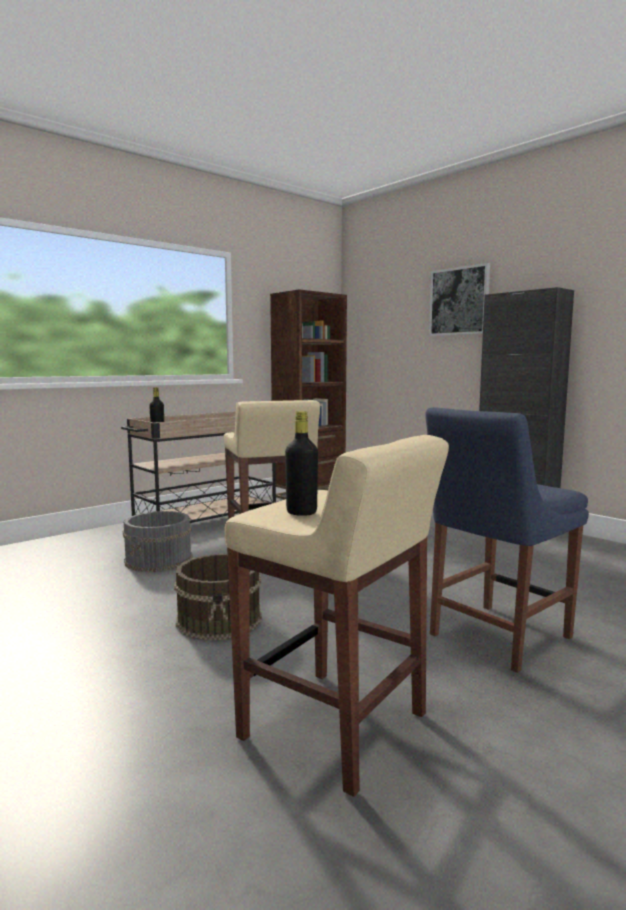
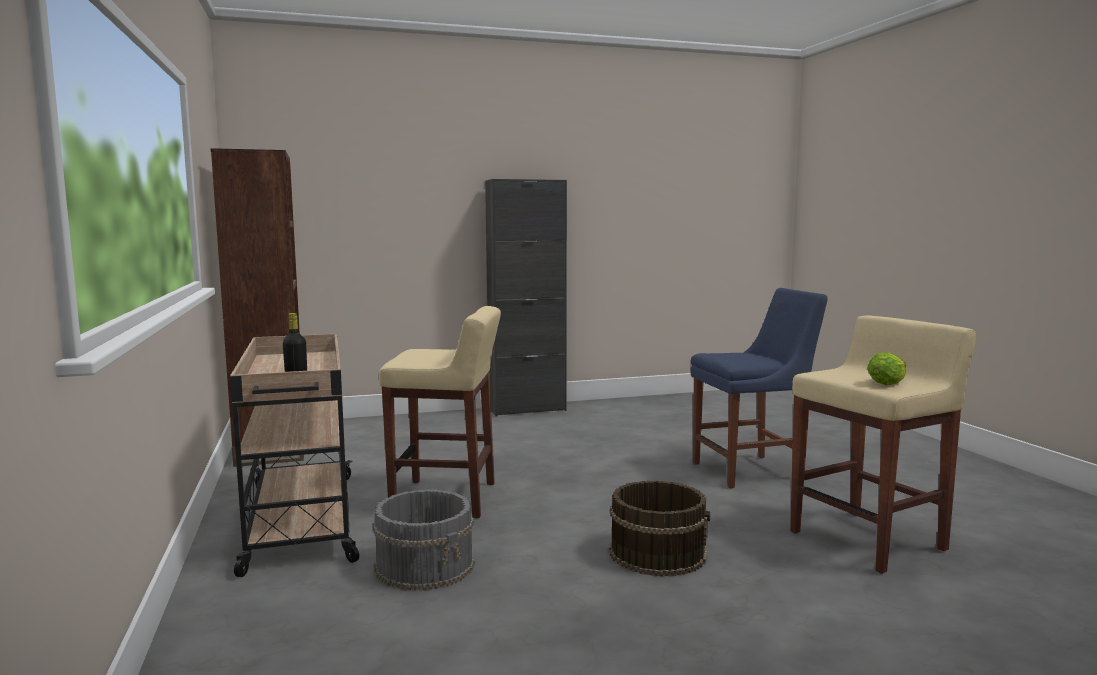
camera: 65 degrees left, 0 degrees up
(301, 512) = (889, 382): black bottle -> lettuce
(459, 301) = (430, 180): picture -> none
(495, 637) = (752, 471): blue chair -> blue chair turned 90 degrees counterclockwise

